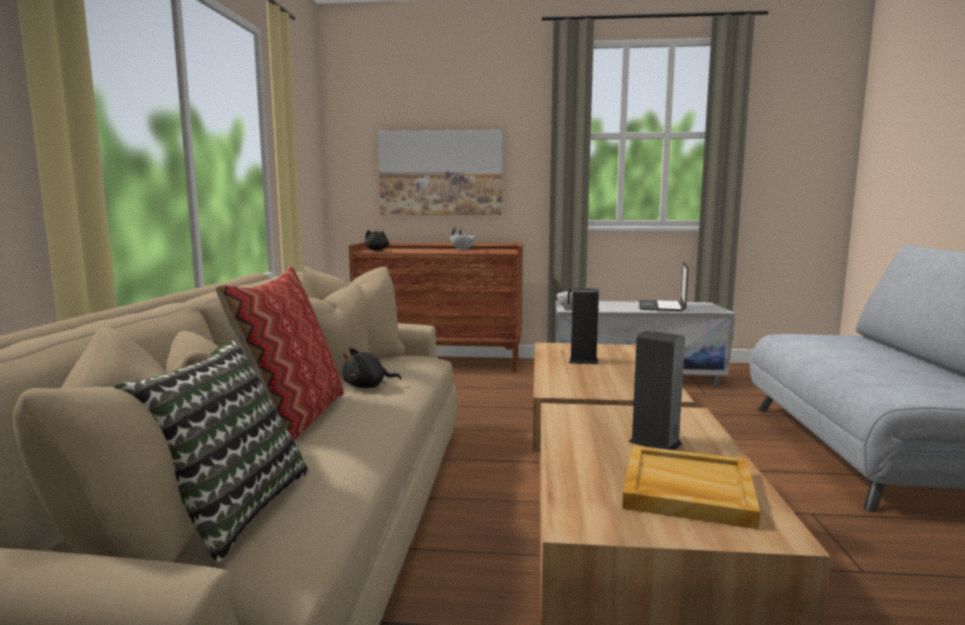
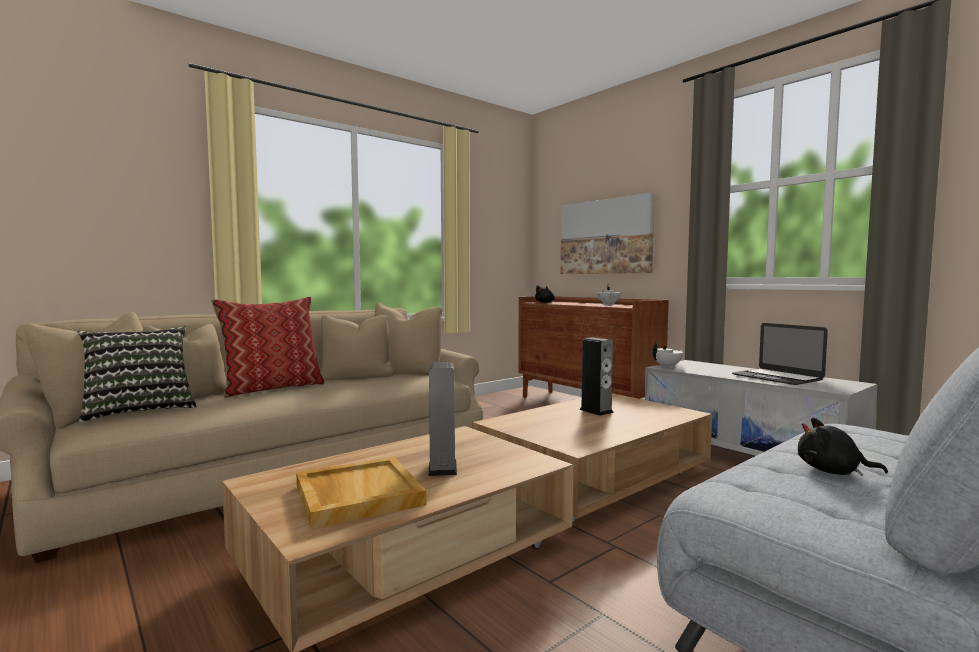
camera: 45 degrees right, 5 degrees down
(367, 386) = (349, 383): black plush toy -> black plush toy (833, 472)
(661, 306) = (776, 377): laptop -> laptop turned 90 degrees counterclockwise

